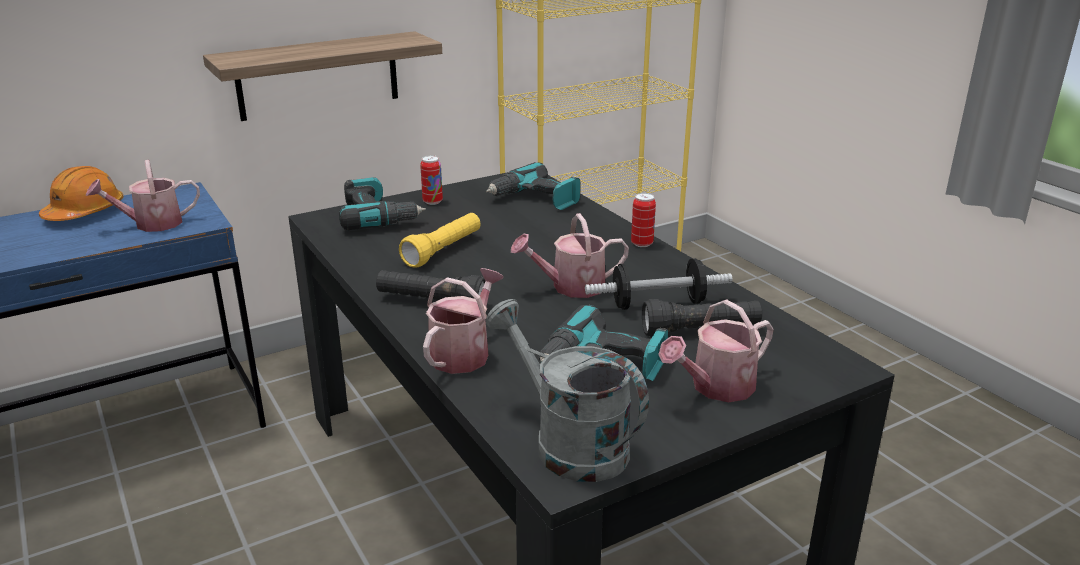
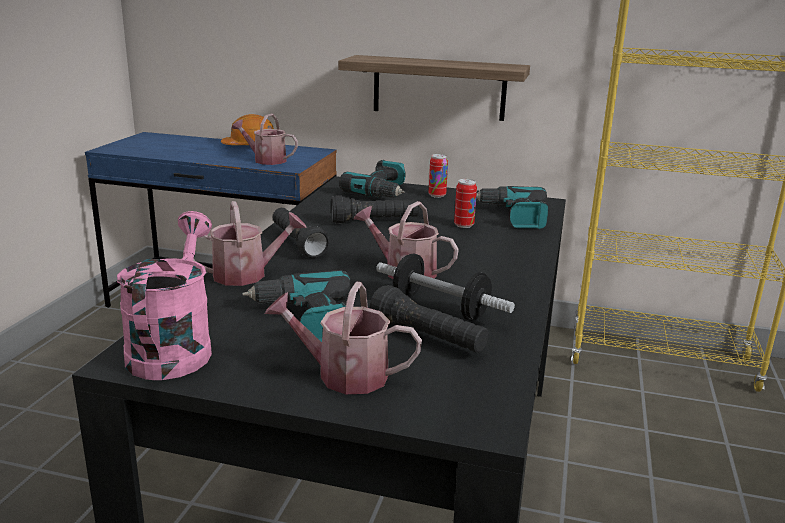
camera: 45 degrees right, 5 degrees down
(443, 251) = (374, 221): yellow flashlight -> black flashlight
(568, 443) = (174, 347): grey watering can -> pink watering can
(642, 243) = (529, 269): can -> can (464, 225)

